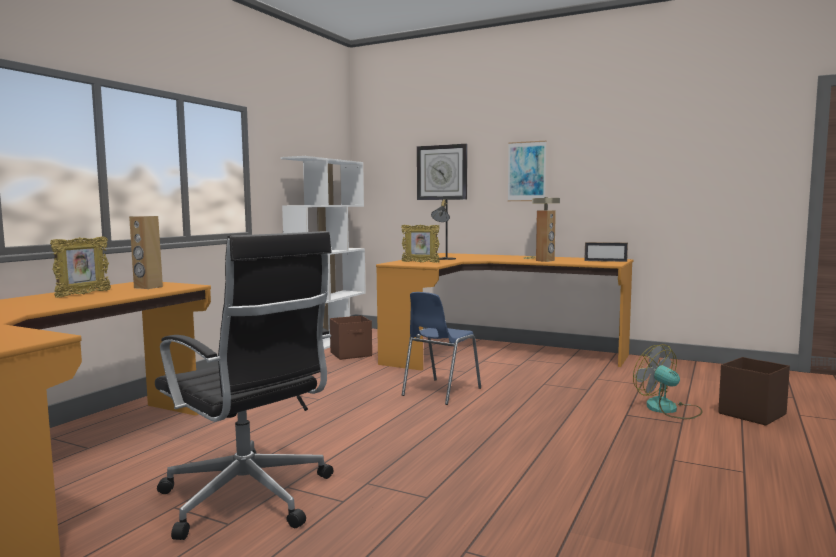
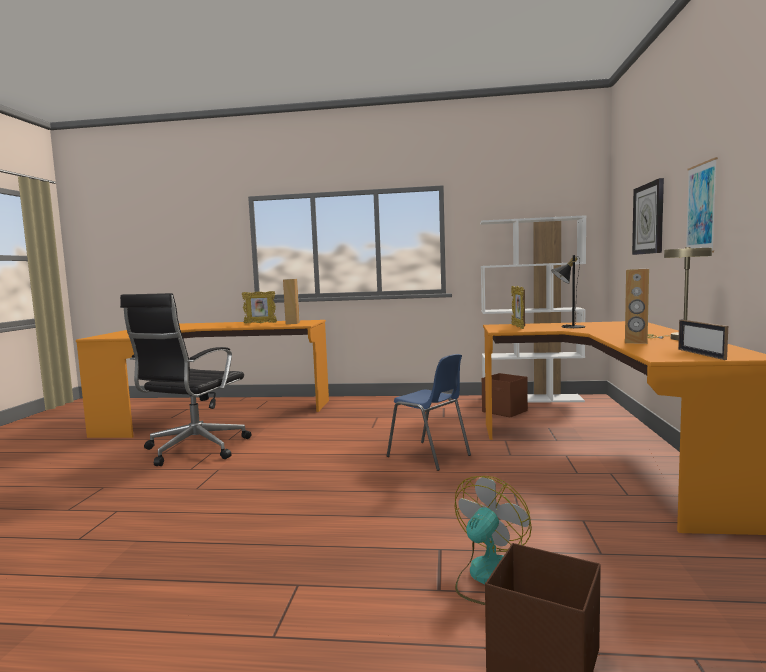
camera: 70 degrees right, 0 degrees up
(440, 392) = (429, 456): blue chair -> blue chair turned 150 degrees counterclockwise

